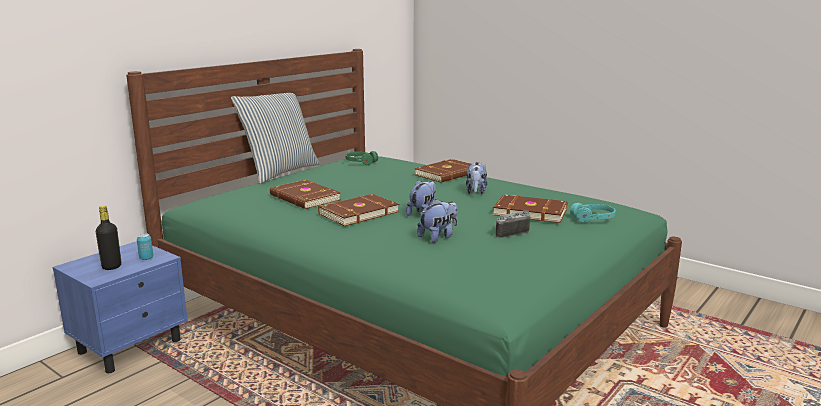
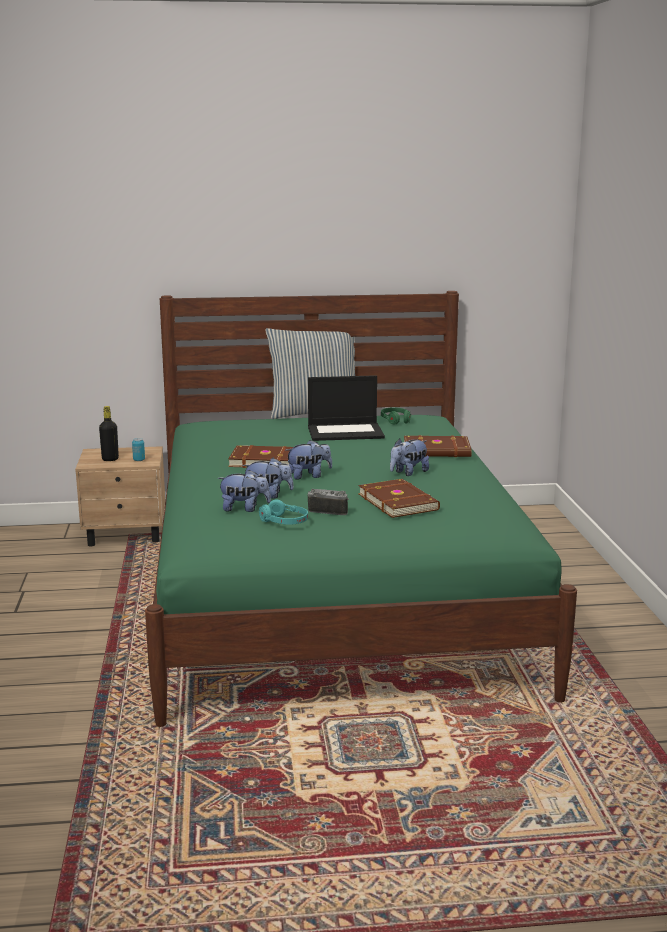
camera: 45 degrees right, 0 degrees up
(131, 346) = (126, 534): blue nightstand -> beige nightstand
(304, 198) = (263, 438): brown book -> none
(352, 177) = (346, 432): none -> laptop
(452, 253) = (244, 509): none -> plush toy
(593, 218) = (438, 525): turquoise headphones -> turquoise headphones (284, 522)

